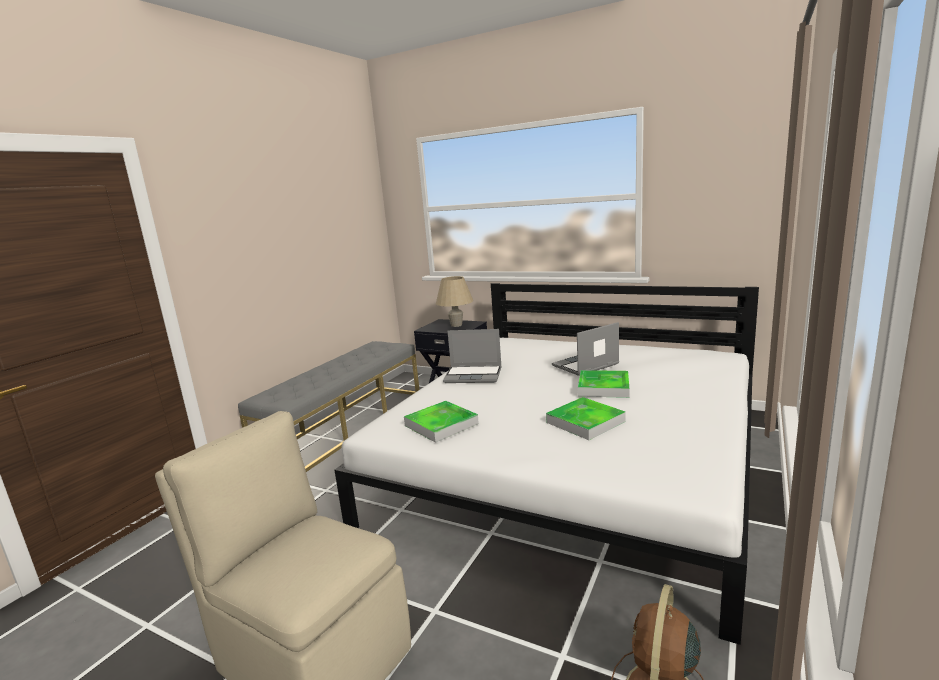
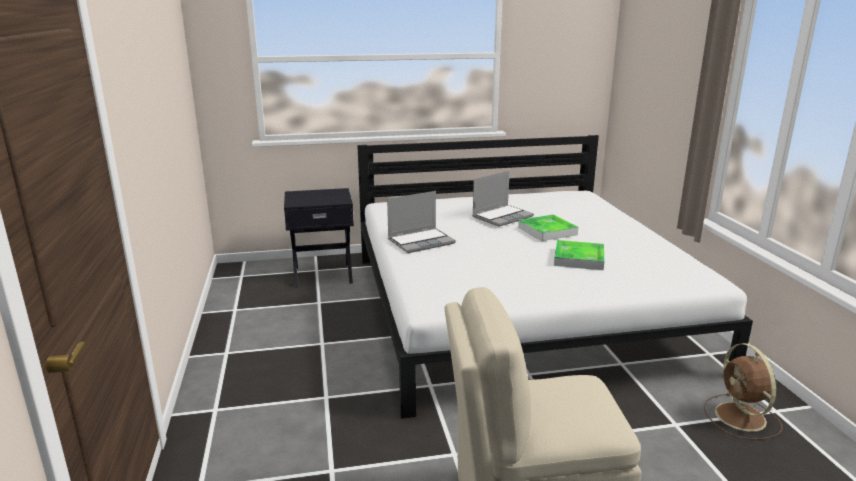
camera: 40 degrees left, 5 degrees up
(345, 425) = (238, 333): grey bench -> none
(441, 425) = (478, 287): tray -> none
(456, 325) = (323, 195): beige table lamp -> none
(585, 365) = (502, 216): laptop -> laptop turned 150 degrees counterclockwise

